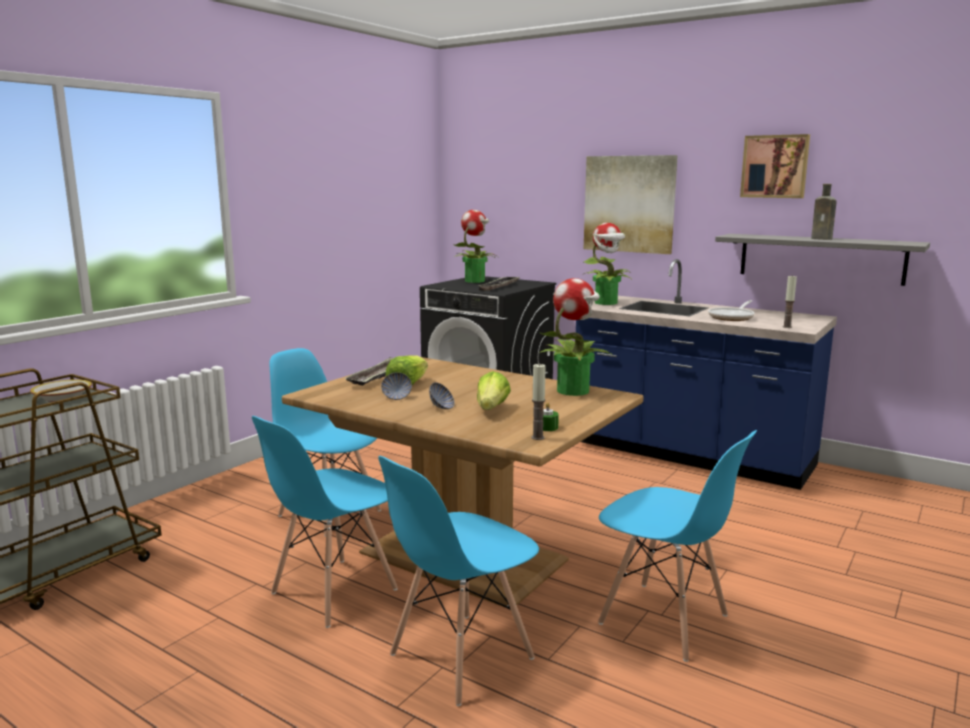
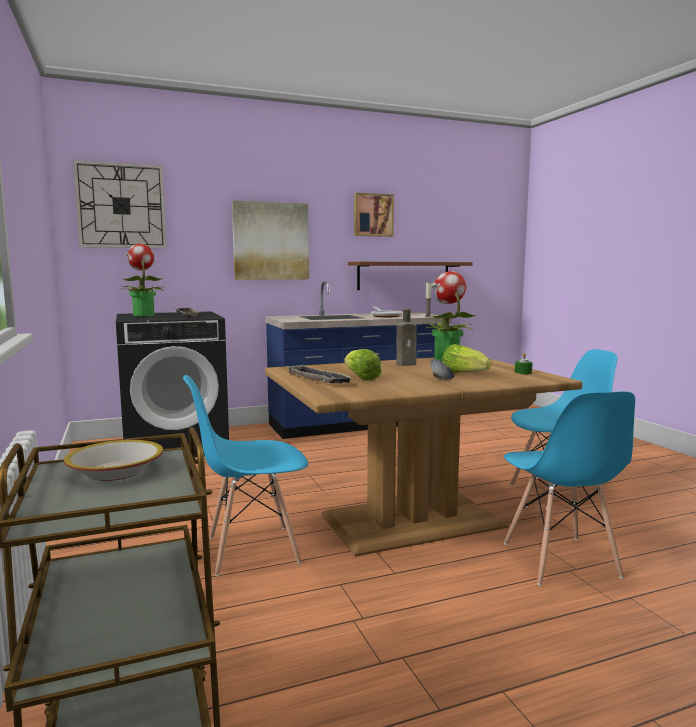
camera: 55 degrees left, 5 degrees down
(333, 591) = (413, 584): blue chair -> none
(396, 397) = (393, 383): bowl -> none
(488, 167) = (121, 206): none -> wall clock
(537, 437) = (543, 376): candle -> none
(606, 303) = (288, 318): potted plant -> none
(820, 258) = (403, 275): grey shelf -> brown shelf
(823, 239) = (413, 261): brown bottle -> brown bottle (407, 364)

